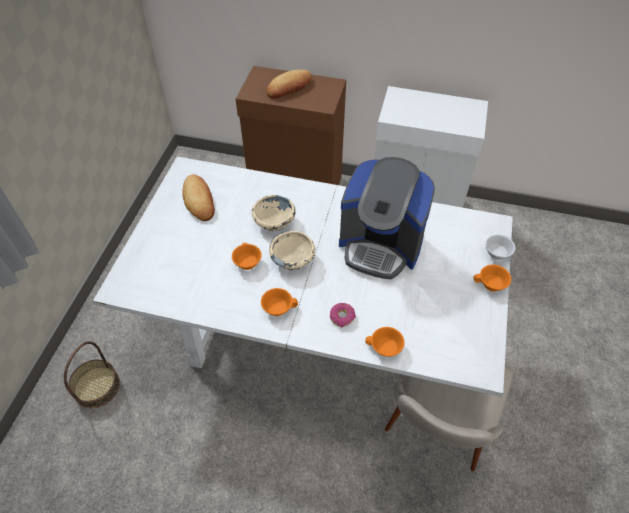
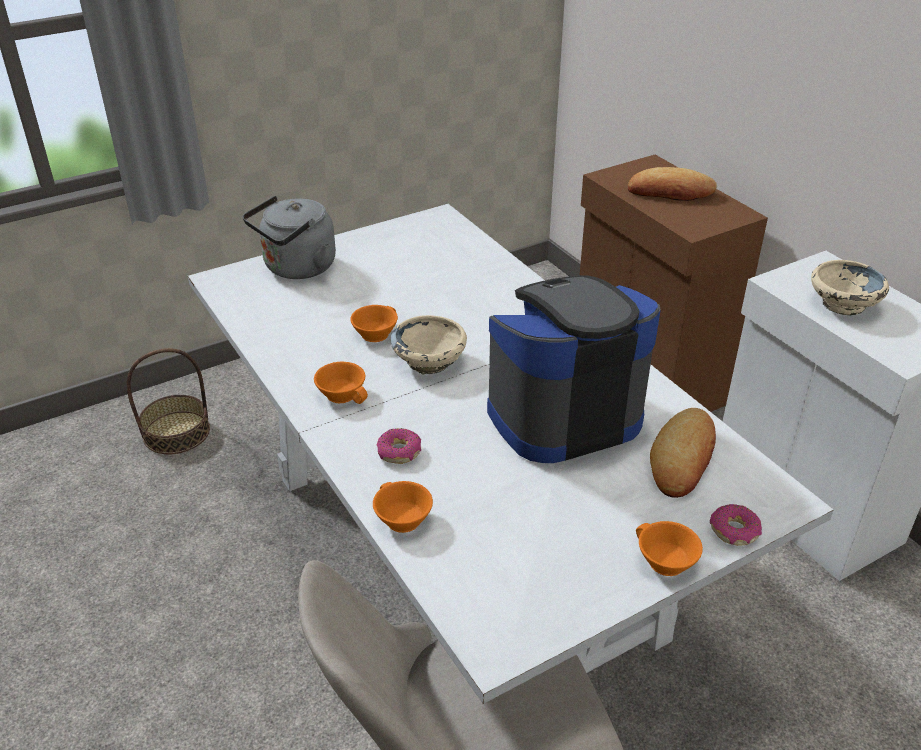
camera: 45 degrees right, 15 degrees down
(151, 252) = (296, 268): none -> grey kettle
(199, 200) = (411, 252): bread -> bread (683, 458)
(274, 222) = (462, 315): beige bowl -> beige bowl (842, 304)
(380, 245) = (562, 415): coffee machine -> coffee machine turned 90 degrees clockwise
(496, 252) = (734, 531): white cup -> donut

